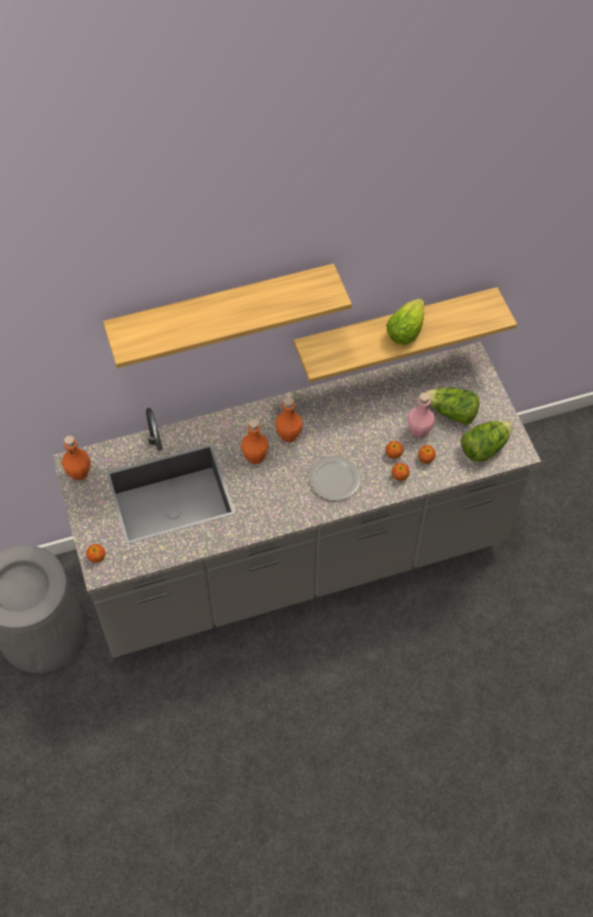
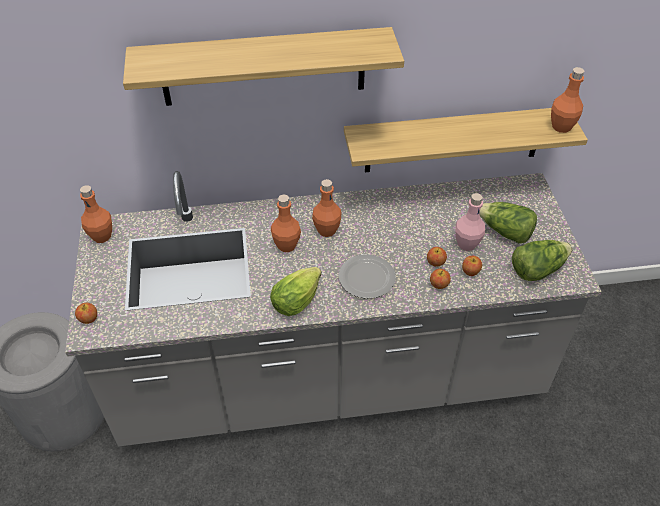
camera: 10 degrees right, 10 degrees down
(407, 329) = (466, 130): lettuce -> lettuce (298, 299)
(492, 313) = (561, 127): none -> orange bottle

